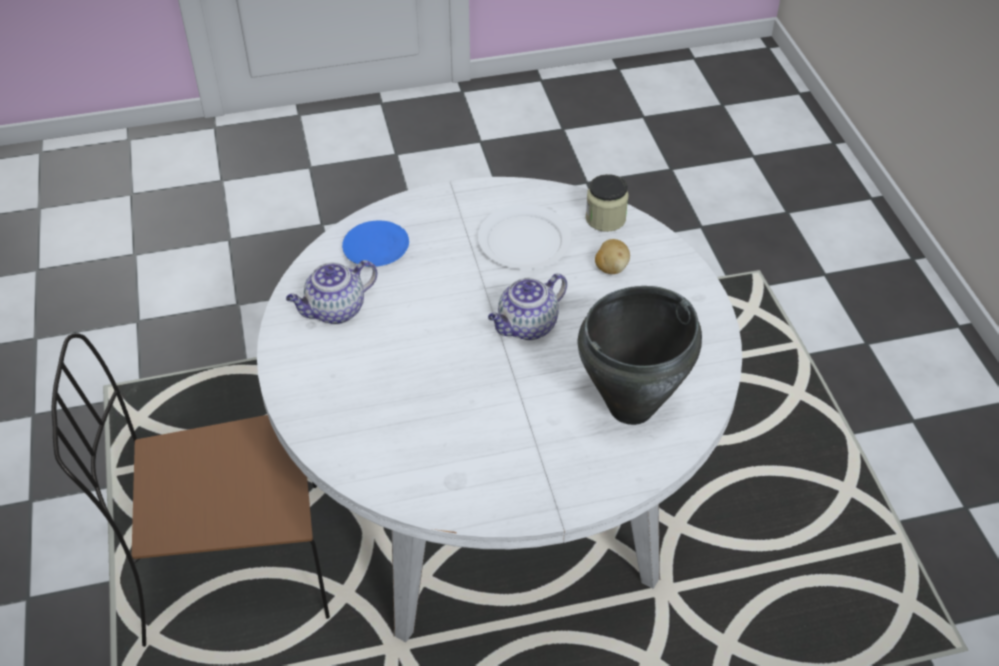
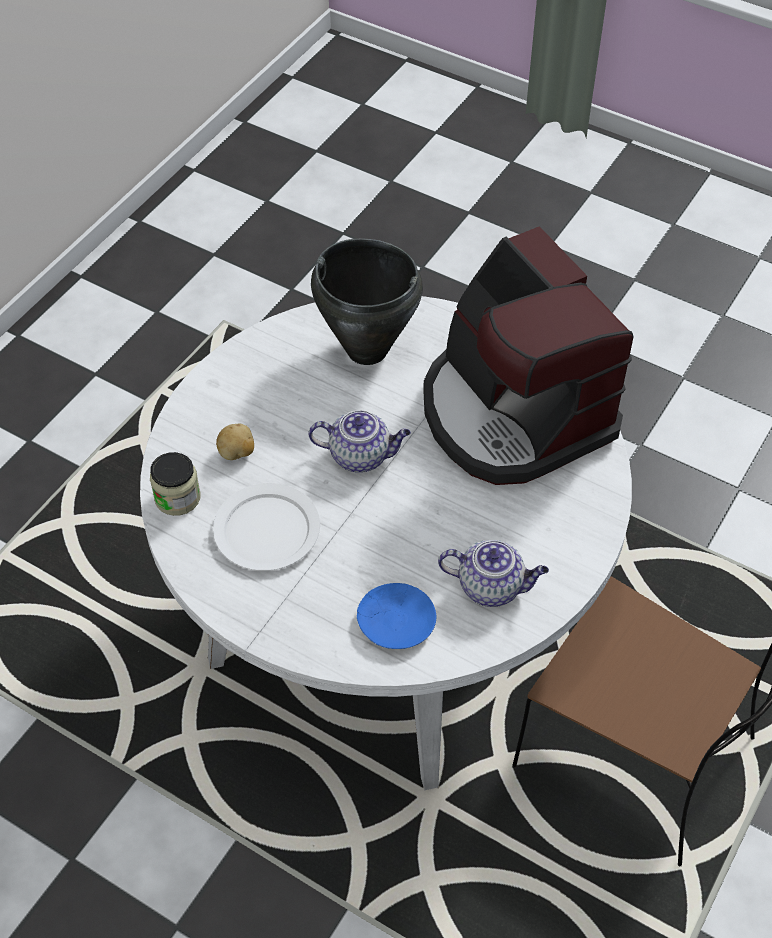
camera: 135 degrees left, 5 degrees up
(453, 444) = (513, 413): none -> coffee machine

